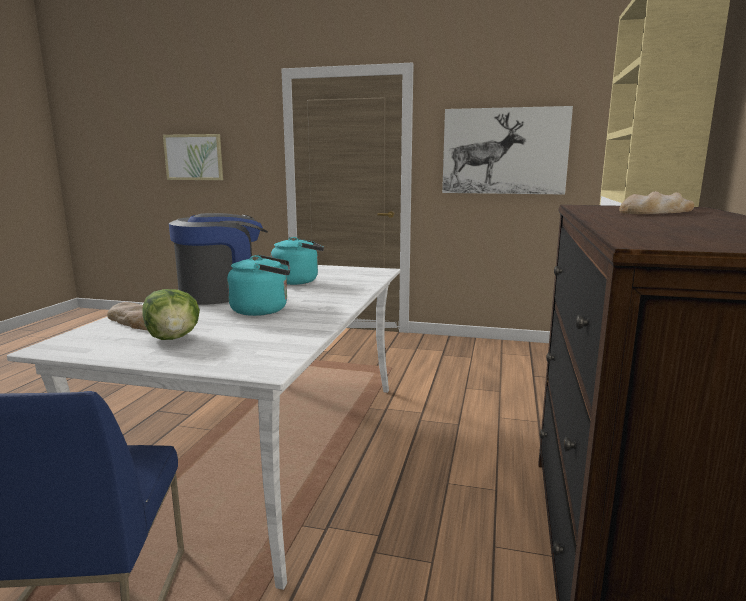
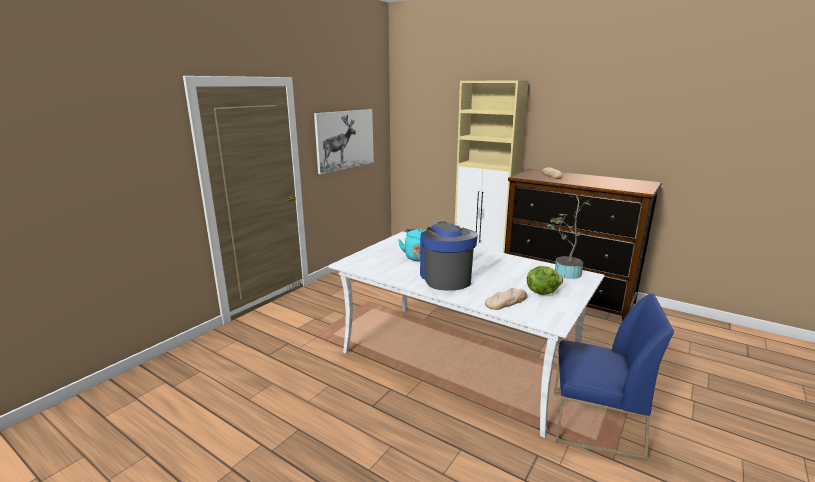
camera: 70 degrees left, 5 degrees up
(194, 157) = (77, 185): picture -> none
(263, 310) = (491, 270): turquoise kettle -> none
(267, 351) = (565, 273): none -> potted plant

